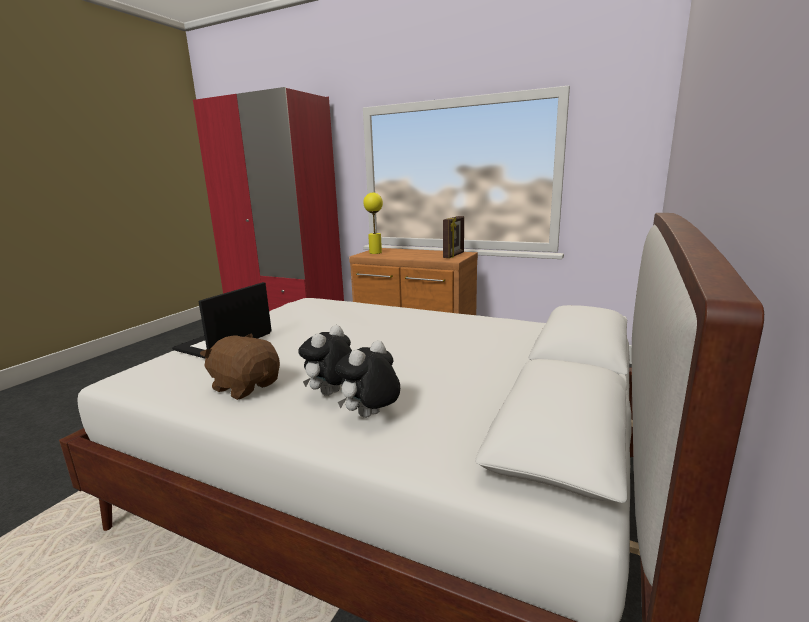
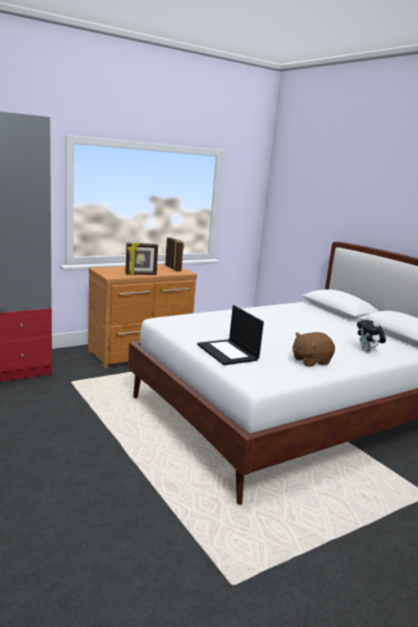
camera: 60 degrees left, 0 degrees up
(332, 395) = (340, 350): plush toy -> none
(375, 253) = (113, 273): yellow table lamp -> none
(394, 256) = (141, 274): none -> picture frame

